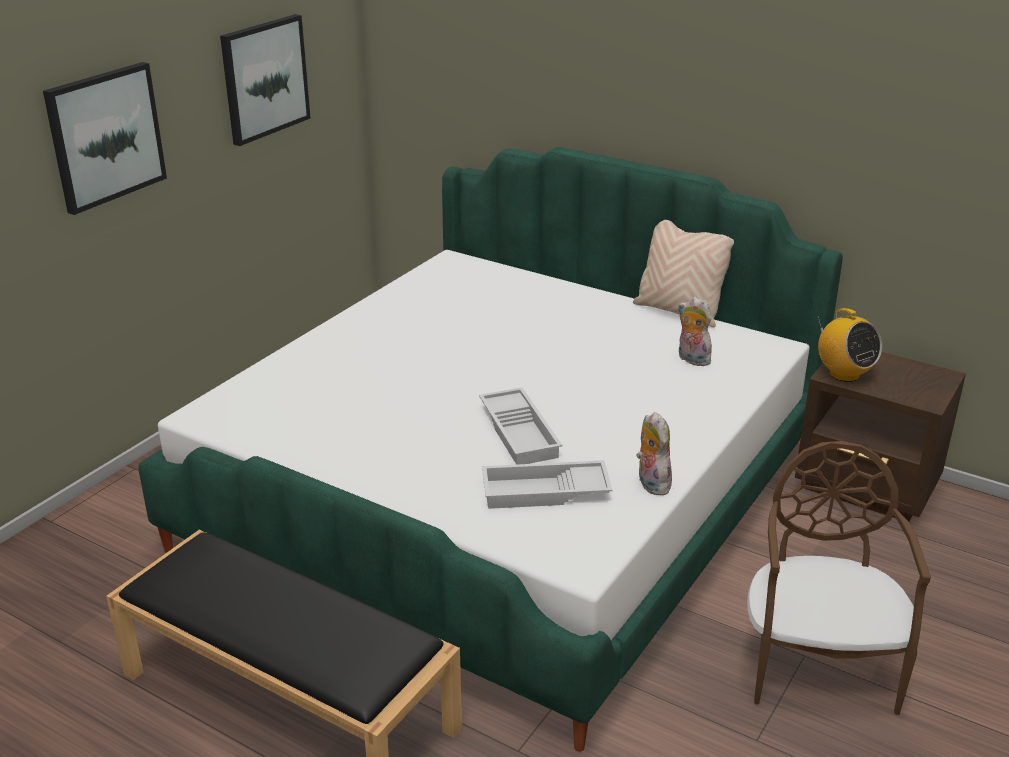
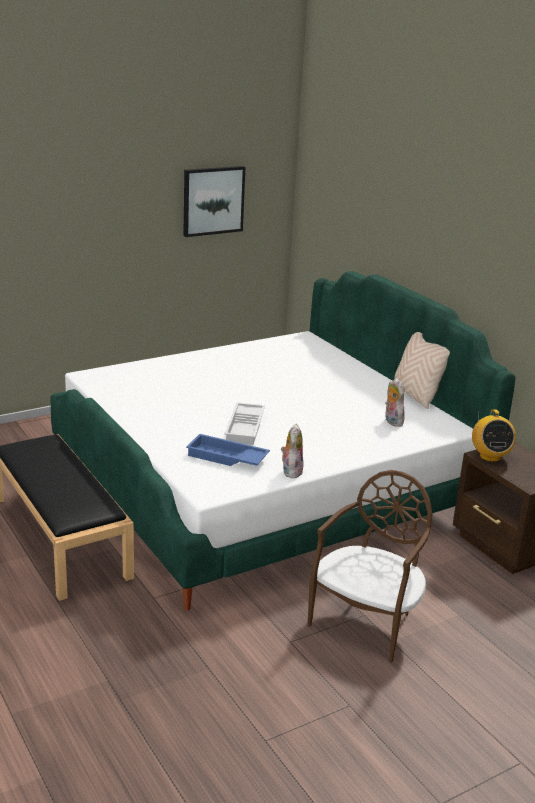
camera: 25 degrees right, 5 degrees down
(105, 136) = (95, 213): picture -> none
(544, 493) = (226, 458): white tray -> blue tray

